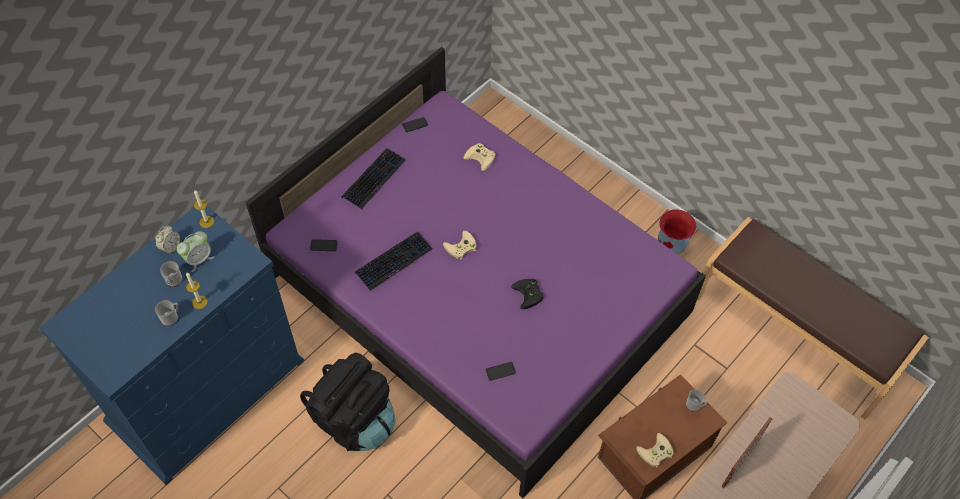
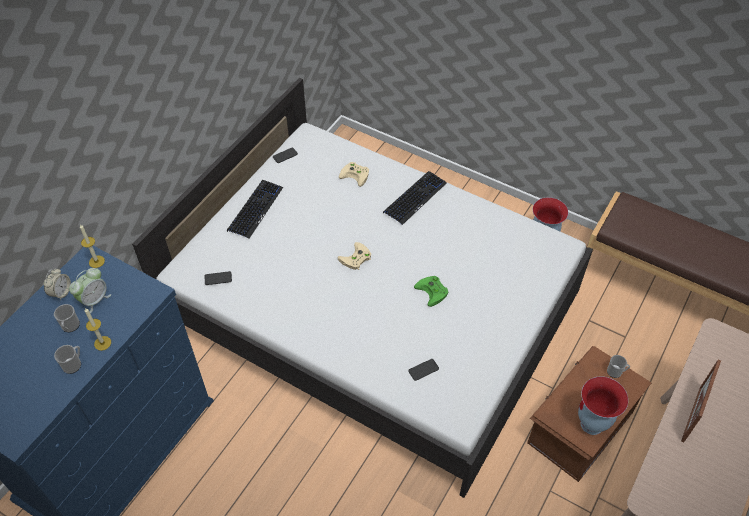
camera: 10 degrees left, 5 degrees down
(354, 420) = (276, 451): black backpack -> none
(393, 261) = (292, 282): keyboard -> keyboard (415, 198)
(478, 295) = (373, 309): purple bed -> white bed
(529, 295) = (433, 292): black game controller -> green game controller
(655, 453) = (592, 425): beige game controller -> vase

